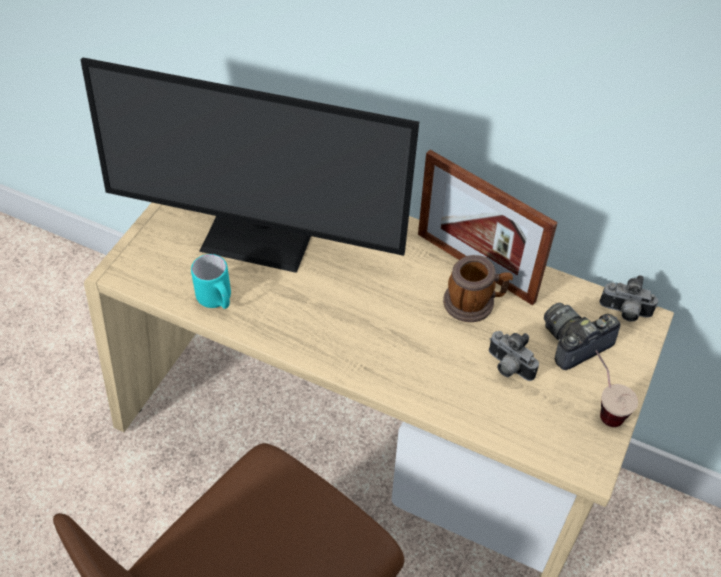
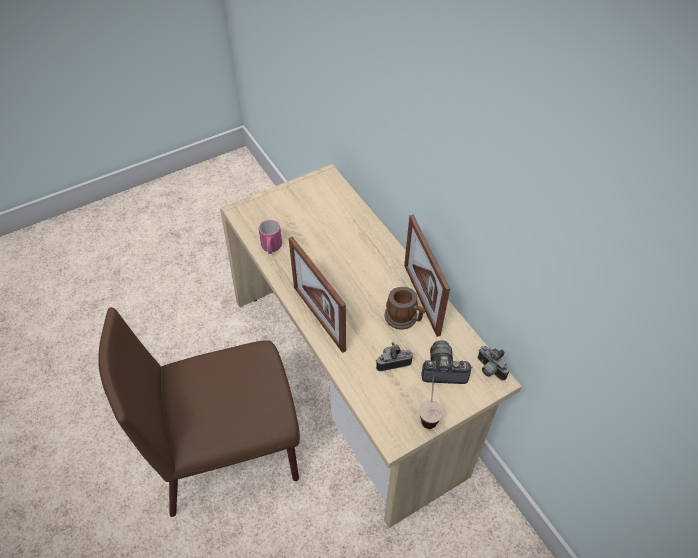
camera: 35 degrees right, 0 degrees up
(217, 300) = (271, 248): turquoise mug -> pink mug
(262, 228) = (323, 222): monitor -> none
(365, 362) = (319, 318): none -> picture frame
(507, 367) = (392, 362): camera -> camera turned 90 degrees clockwise

